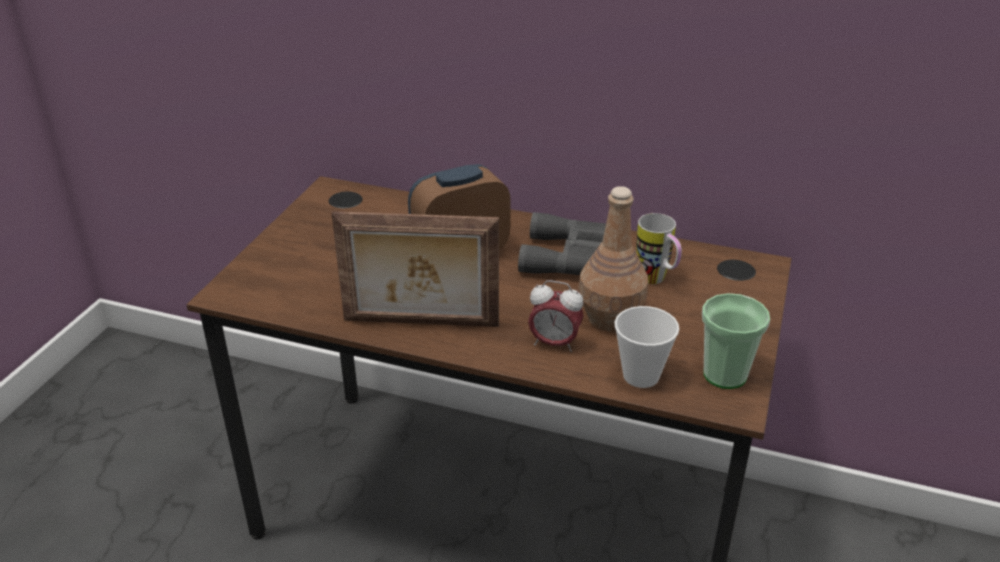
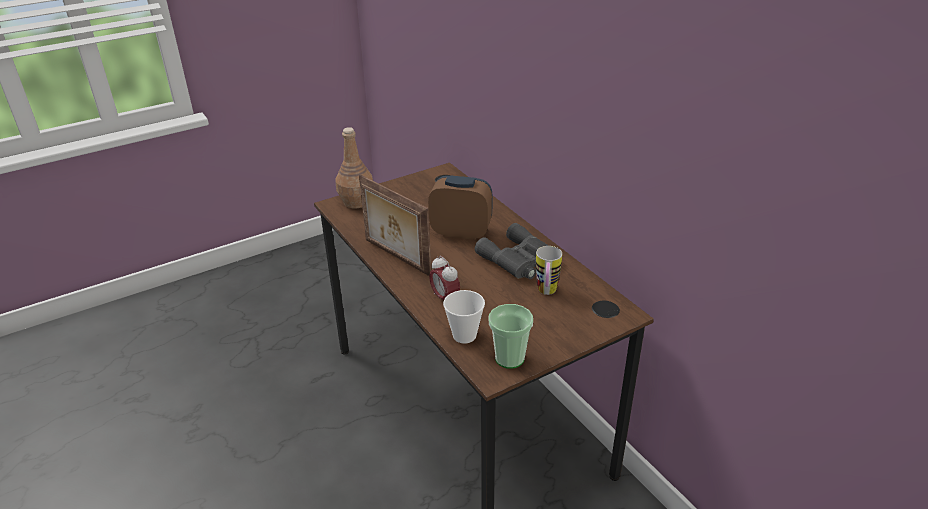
camera: 40 degrees right, 0 degrees up
(611, 317) = (492, 299): brown bottle -> brown bottle (356, 202)

